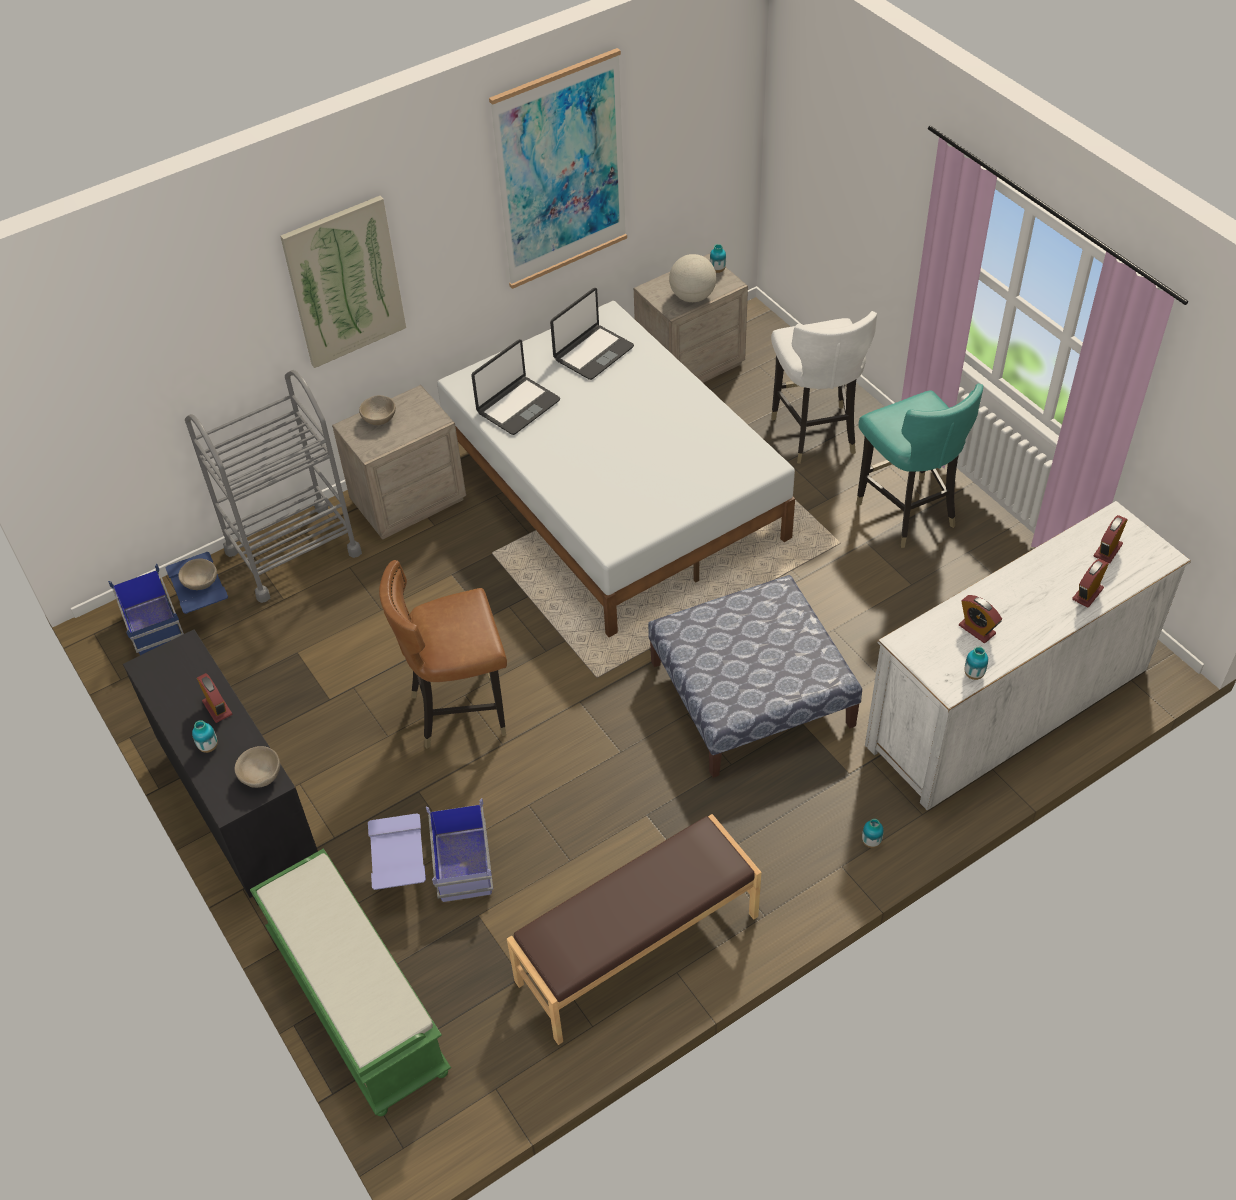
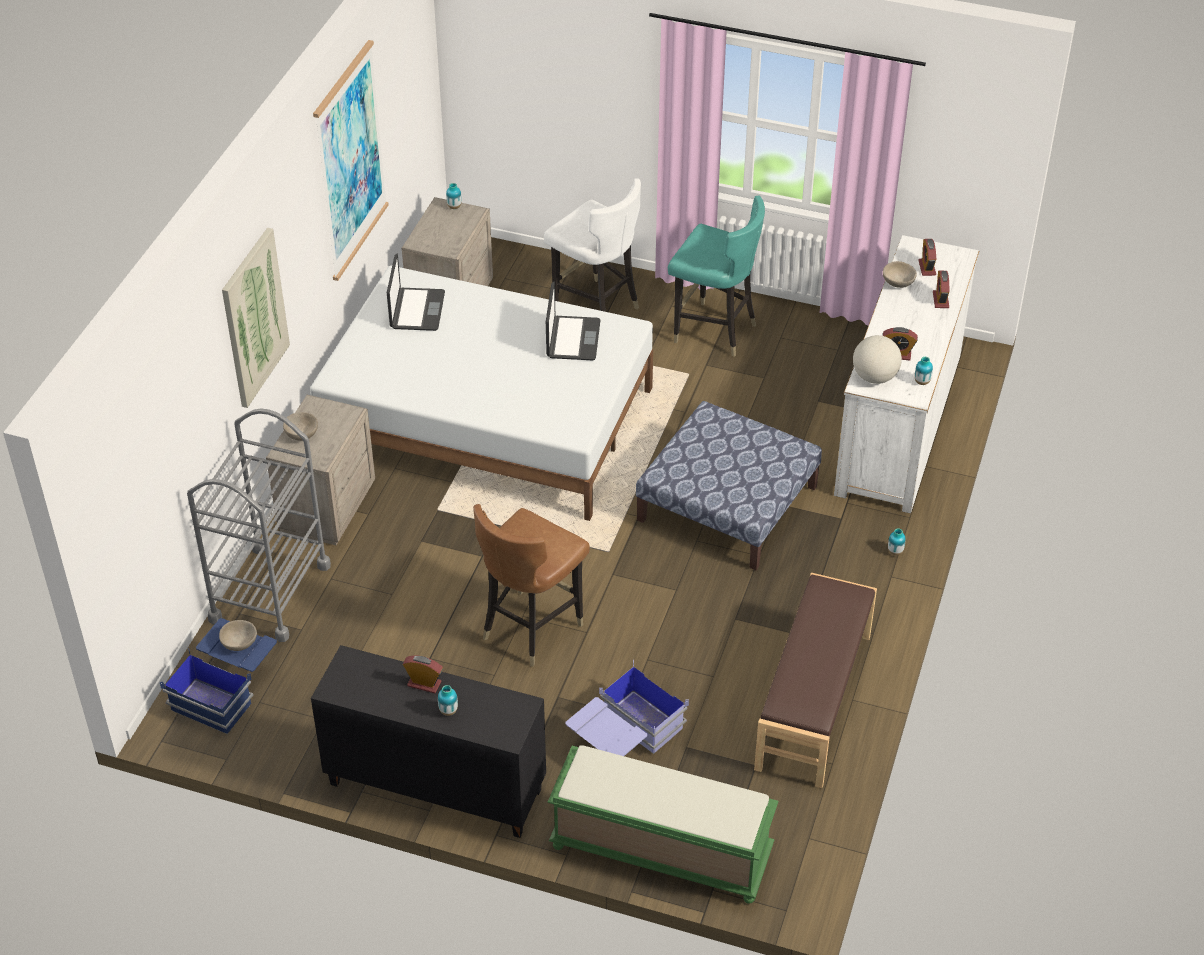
camera: 40 degrees left, 5 degrees down
(260, 775) = (510, 706): beige bowl -> beige bowl (897, 283)
(517, 406) = (399, 375): laptop -> laptop (572, 339)
(692, 297) = (455, 234): globe -> globe (874, 377)

